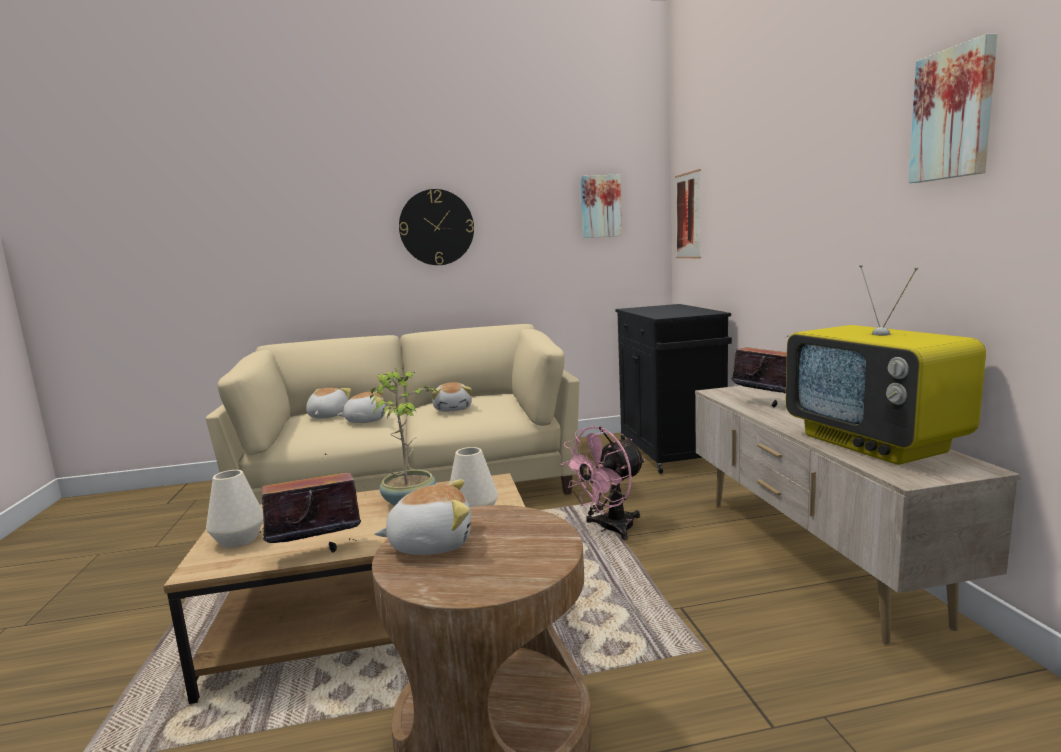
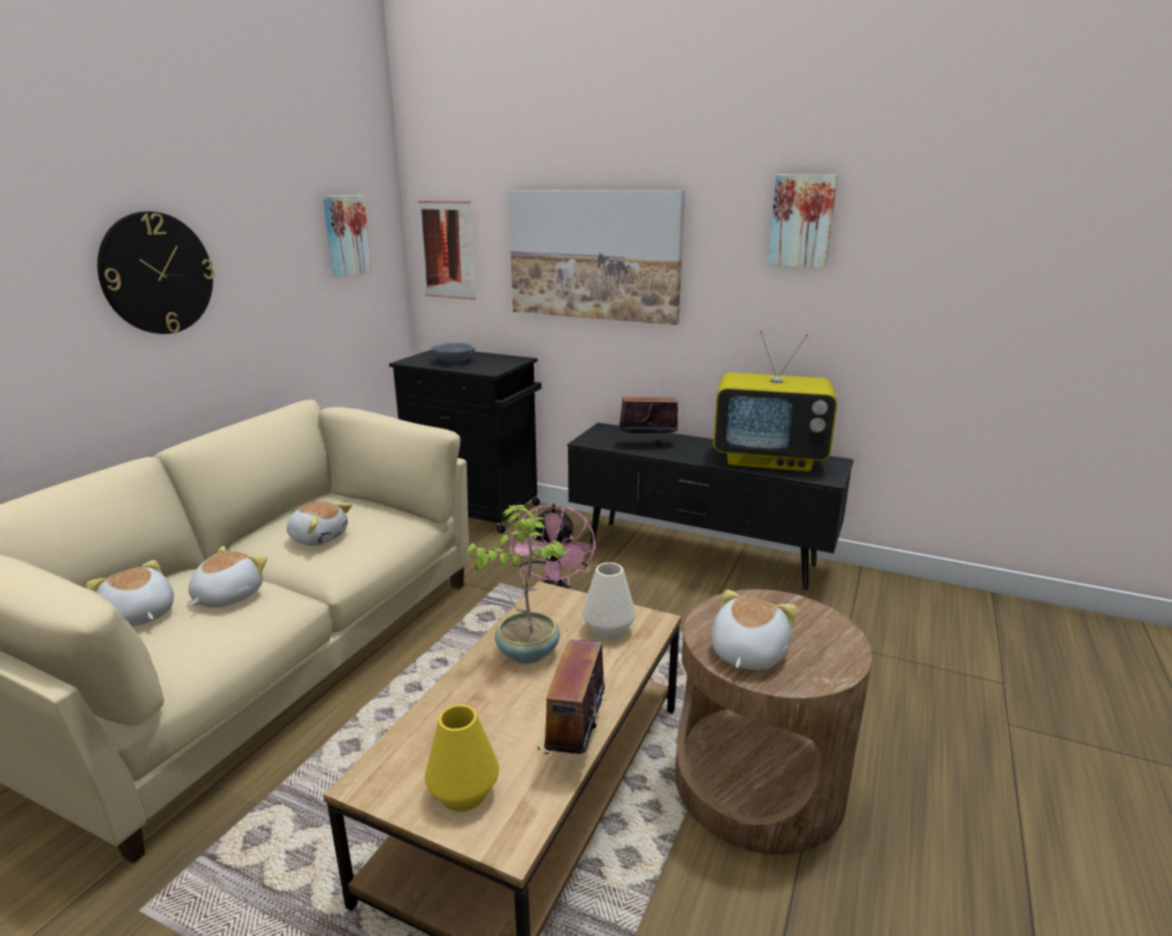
camera: 55 degrees left, 10 degrees up
(239, 540) = (463, 793): white vase -> yellow vase
(659, 310) = (453, 361): none -> grey bowl
(770, 202) = (594, 255): none -> picture
(810, 555) = (699, 555): beige tv stand -> black tv stand

